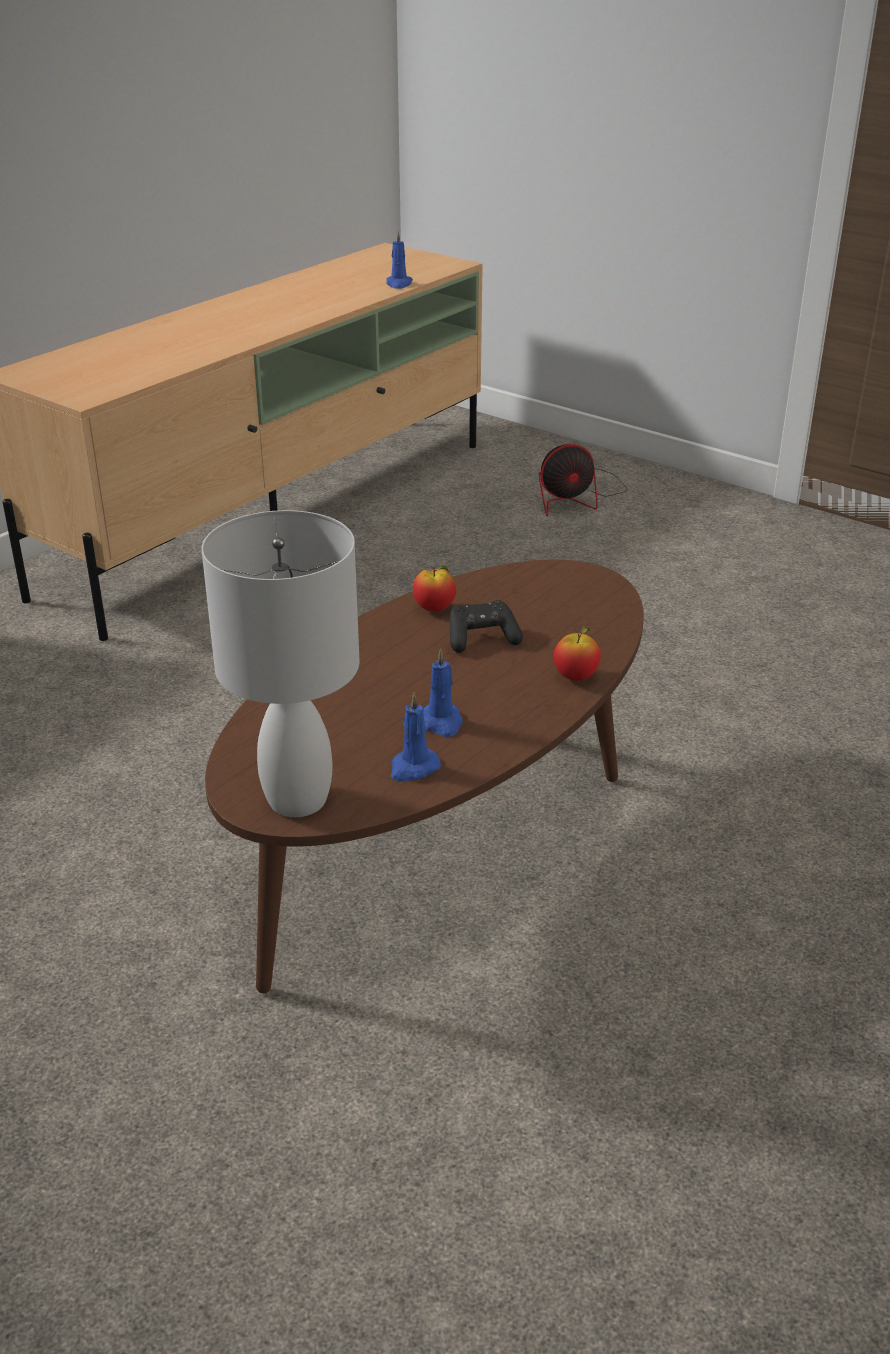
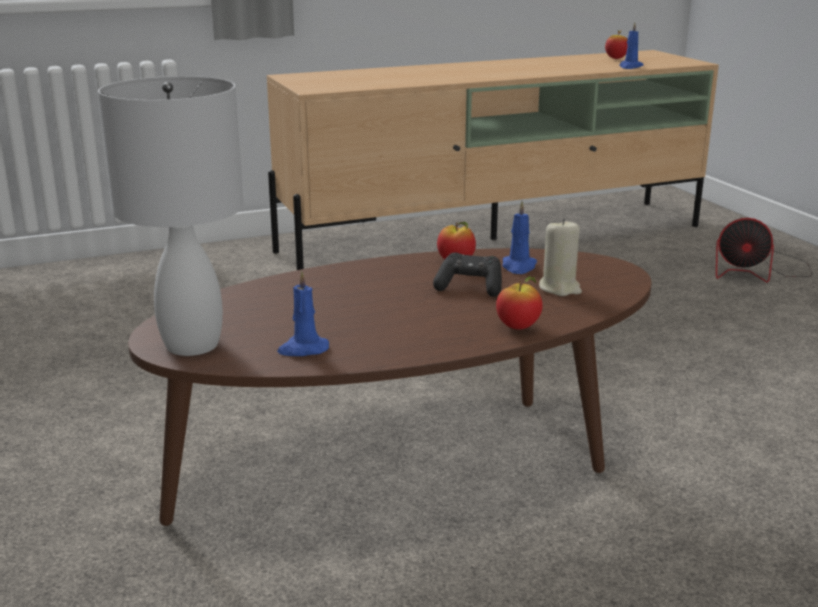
camera: 30 degrees right, 10 degrees down
(365, 269) = (616, 58): none -> apple
(441, 722) = (365, 328): blue candle -> blue candle (518, 267)
(563, 616) = (560, 288): none -> beige candle

